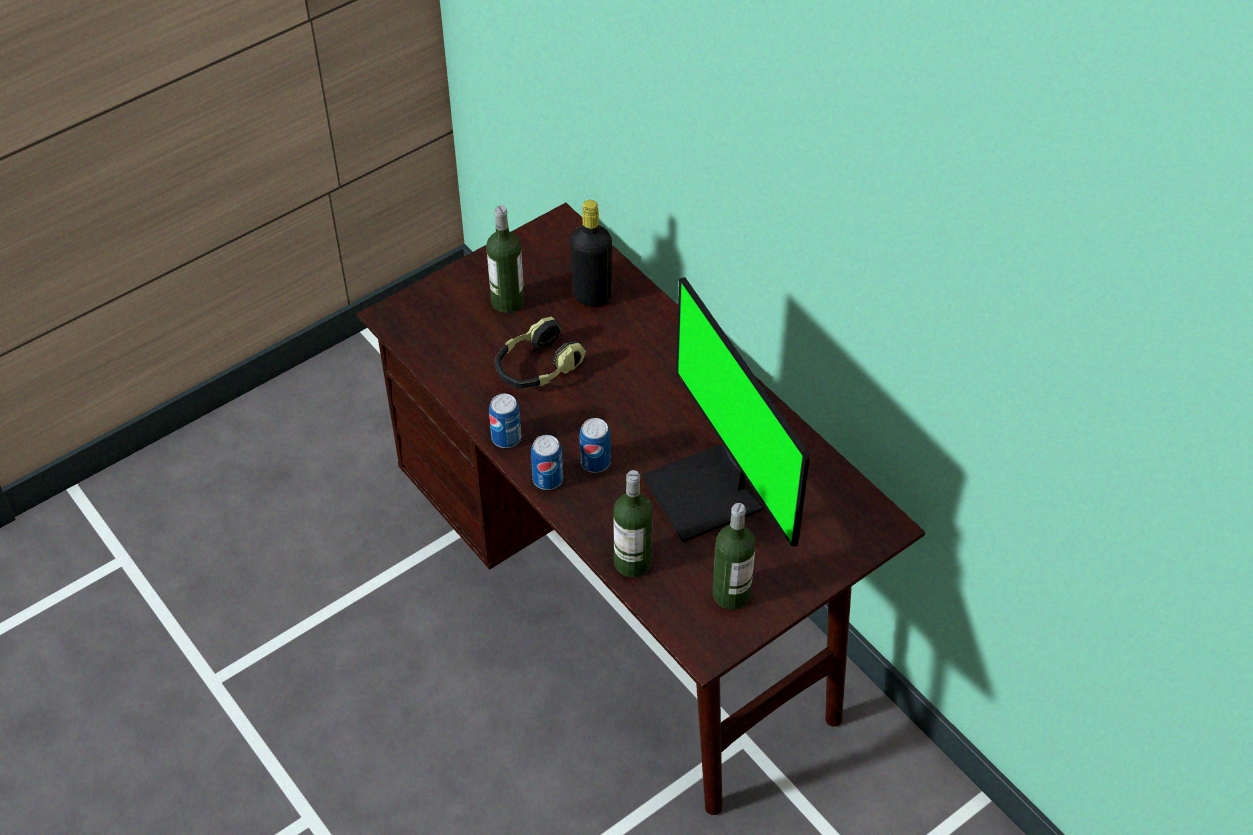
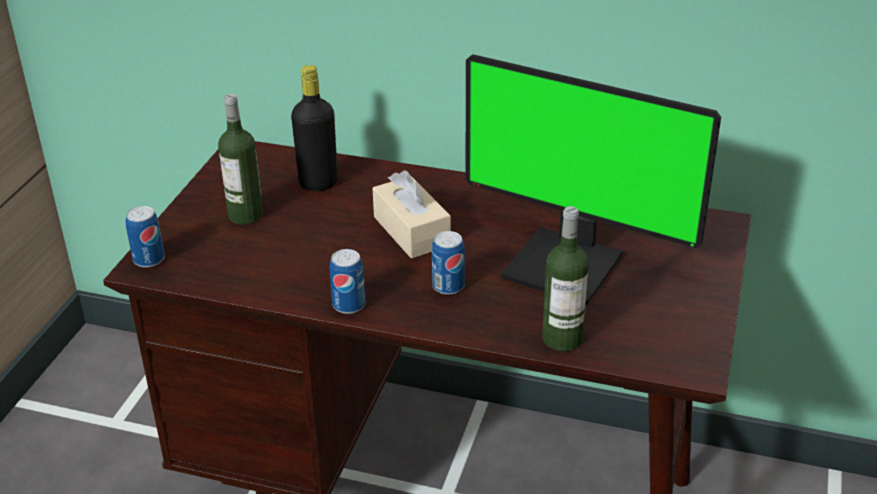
camera: 35 degrees left, 15 degrees down
(537, 368) = (323, 247): headphones -> none
(548, 479) = (420, 316): can -> can (149, 260)
(619, 389) = (411, 231): none -> beige tissue box
(731, 594) = (667, 320): bottle -> none

